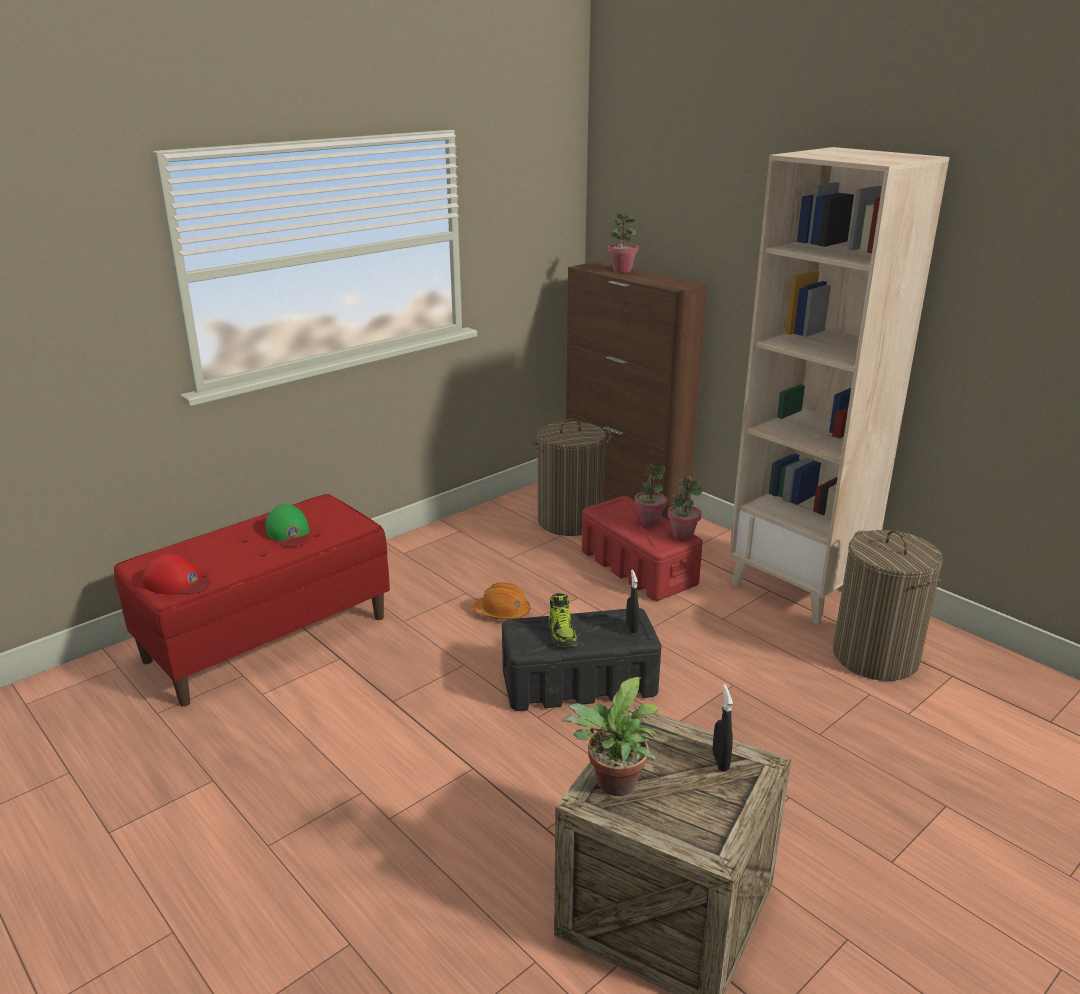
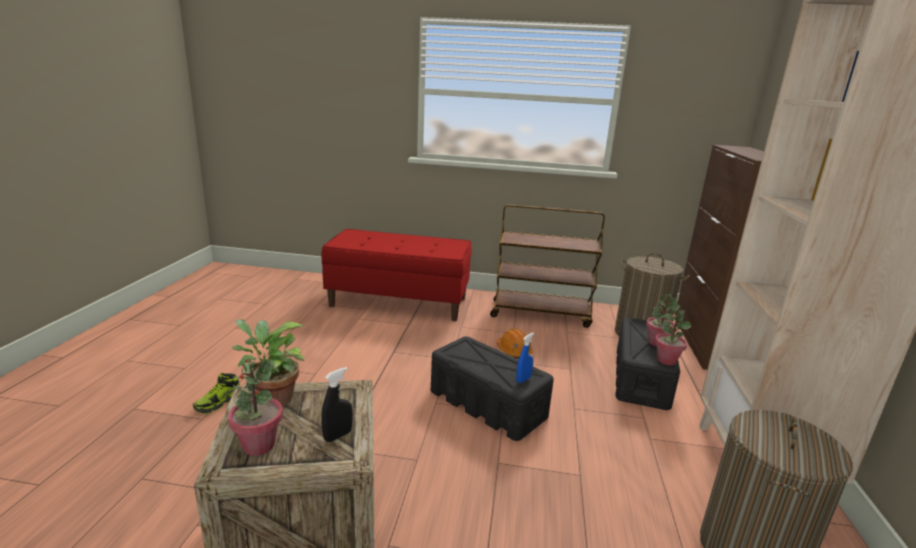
camera: 50 degrees right, 5 degrees down
(177, 583) = (347, 241): red cap -> none
(289, 532) = (421, 245): green cap -> none
(451, 552) = (541, 314): none -> brown cart
(562, 633) = (479, 357): shoe -> shoe (219, 403)
(622, 270) = (749, 150): potted plant -> potted plant (258, 445)
(631, 627) = (523, 379): black spray bottle -> blue spray bottle
(637, 567) = (641, 378): red storage box -> black storage box

